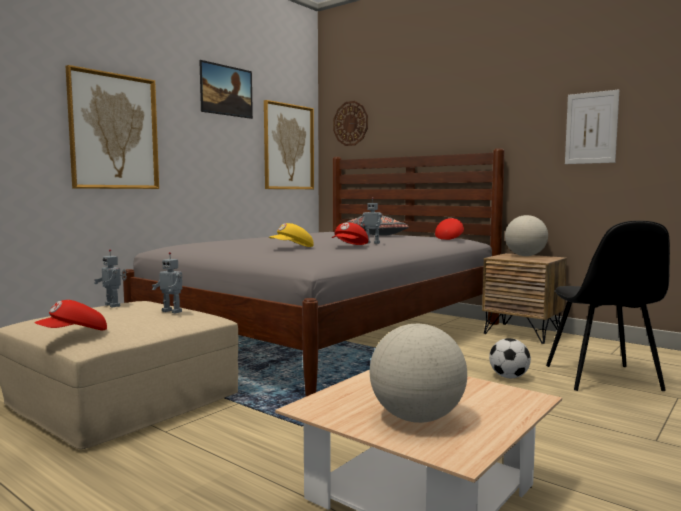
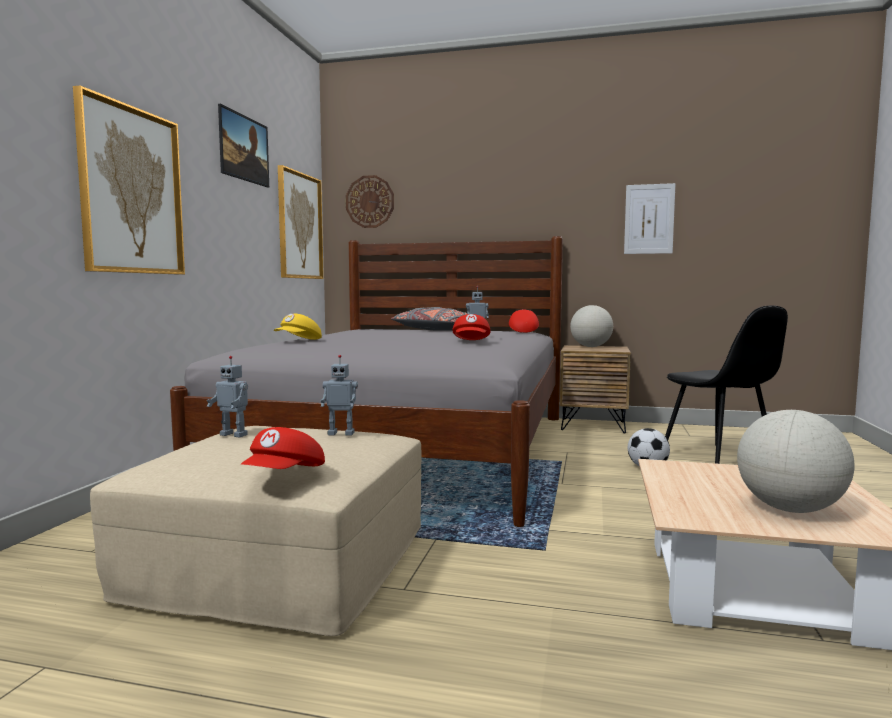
camera: 25 degrees left, 0 degrees up
(292, 248) = (418, 346): yellow cap -> yellow cap (299, 341)

